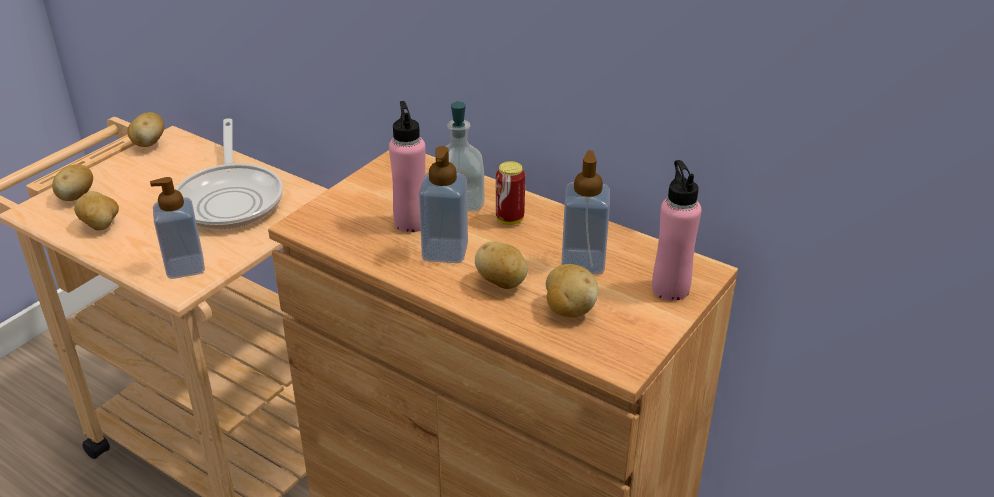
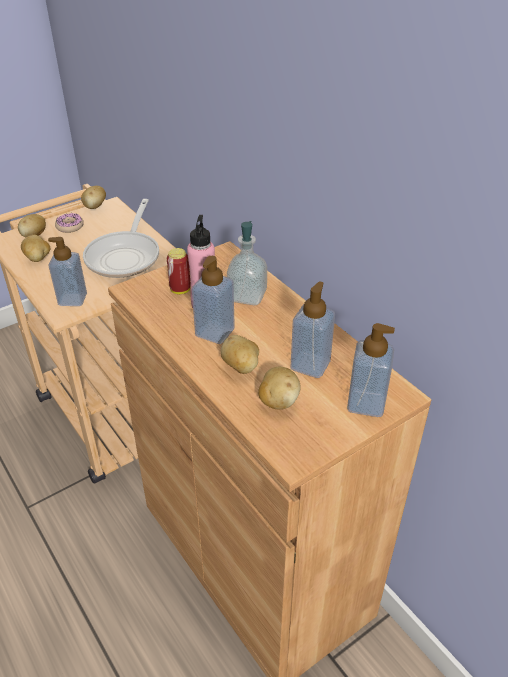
camera: 20 degrees right, 5 degrees up
(125, 176) = (70, 226): none -> donut
(510, 219) = (275, 317): can -> can (180, 290)
(670, 288) = (366, 403): pink bottle -> soap dispenser

